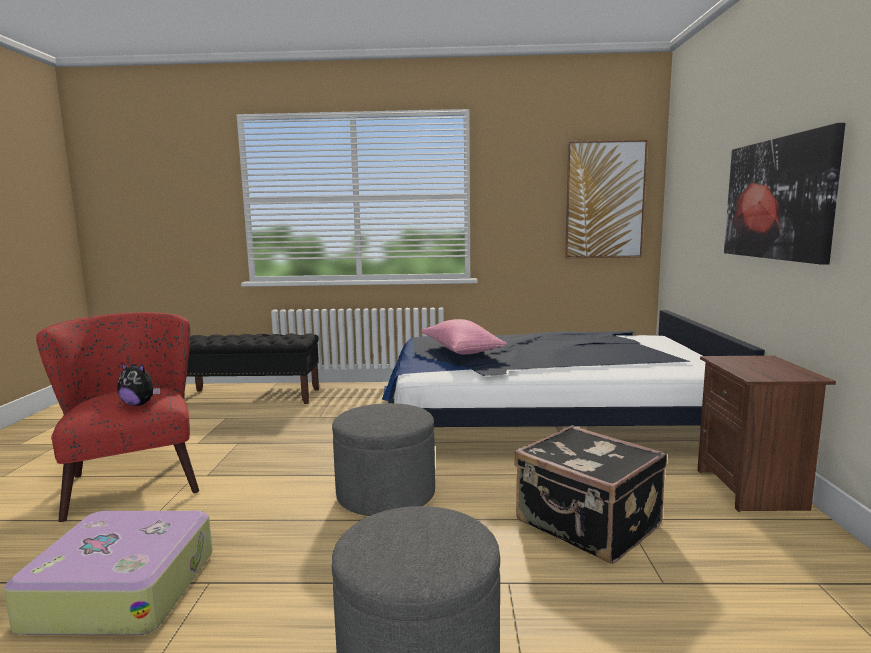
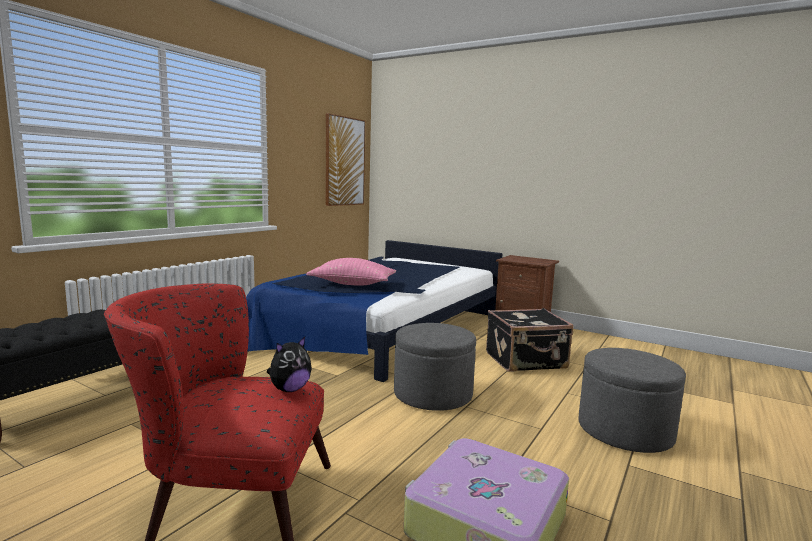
camera: 60 degrees left, 0 degrees up
(777, 199) = (503, 172): picture -> none

